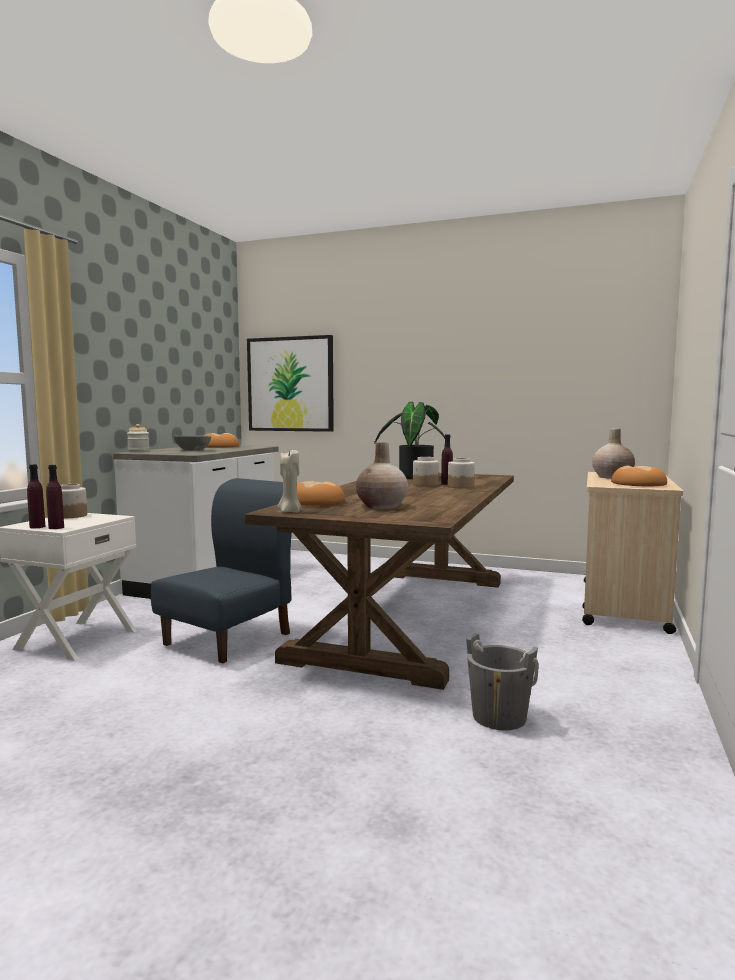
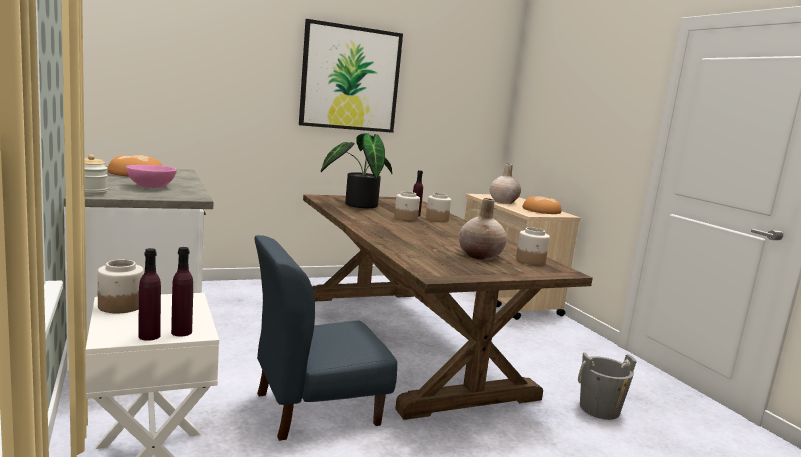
camera: 45 degrees left, 5 degrees up
(193, 450) = (151, 186): grey bowl -> pink bowl
(229, 638) = (316, 408): blue chair -> blue chair turned 105 degrees counterclockwise
(289, 511) = (447, 274): beige candle -> none
(290, 384) = (162, 87): picture -> picture (350, 78)
(316, 502) = (418, 256): bread -> none
(427, 513) = (530, 261): none -> jar

